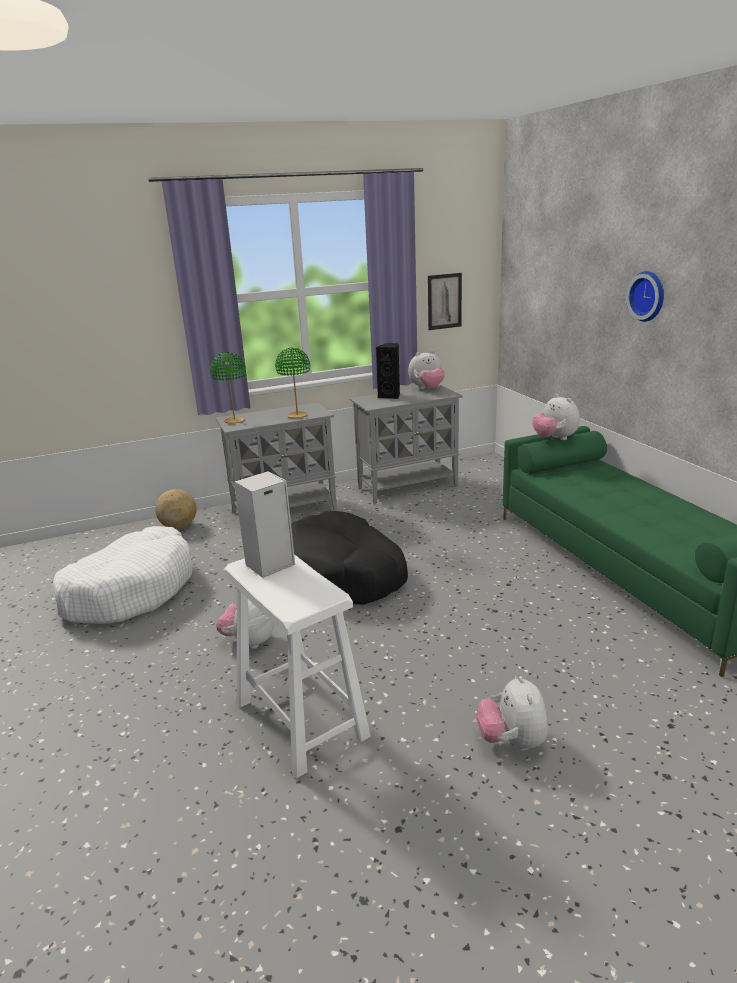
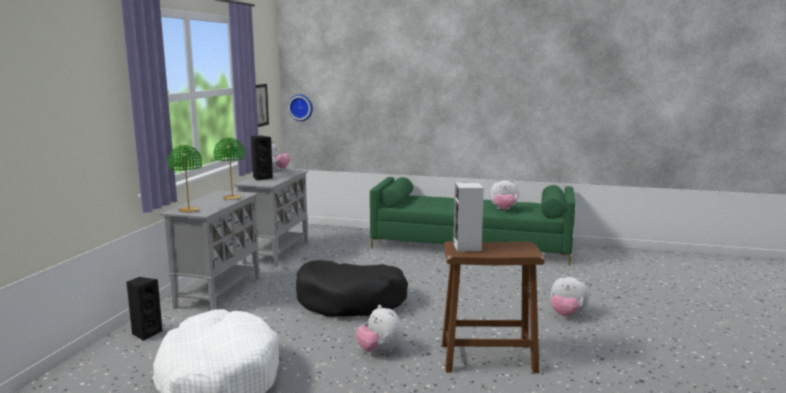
camera: 55 degrees left, 10 degrees down
(179, 526) = (146, 333): globe -> black speaker
(301, 720) = (488, 357): white stool -> brown stool
(554, 439) = (394, 183): plush toy -> plush toy (503, 210)
(648, 296) = (431, 89): wall clock -> wall clock (301, 107)

